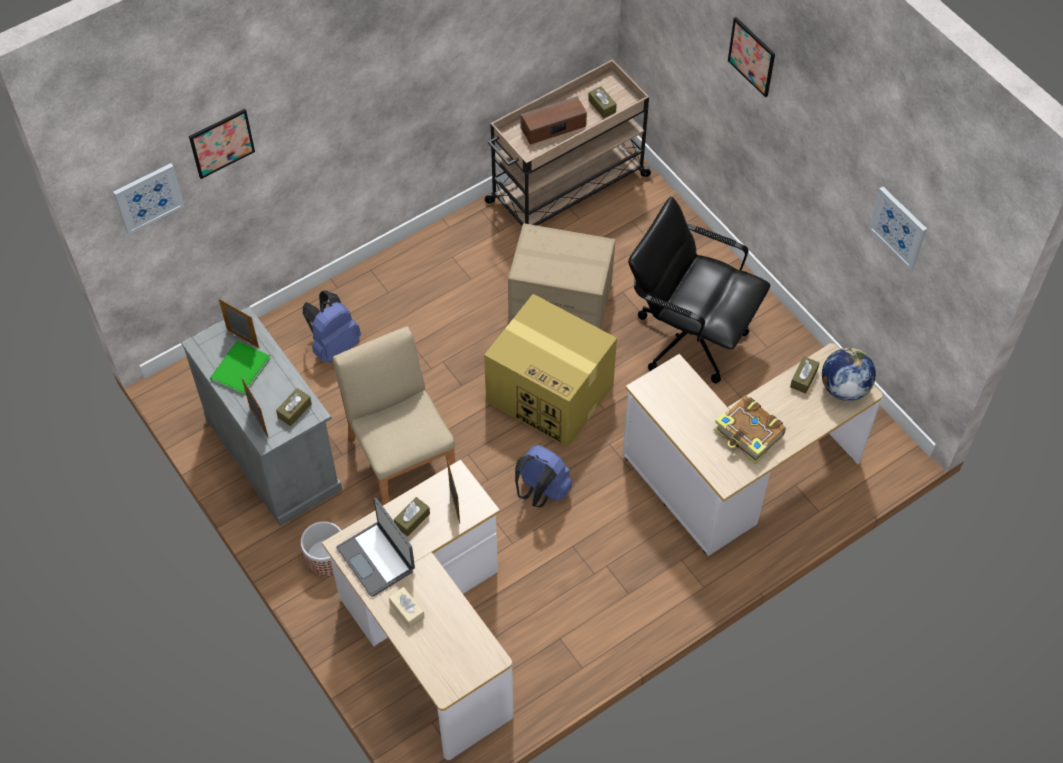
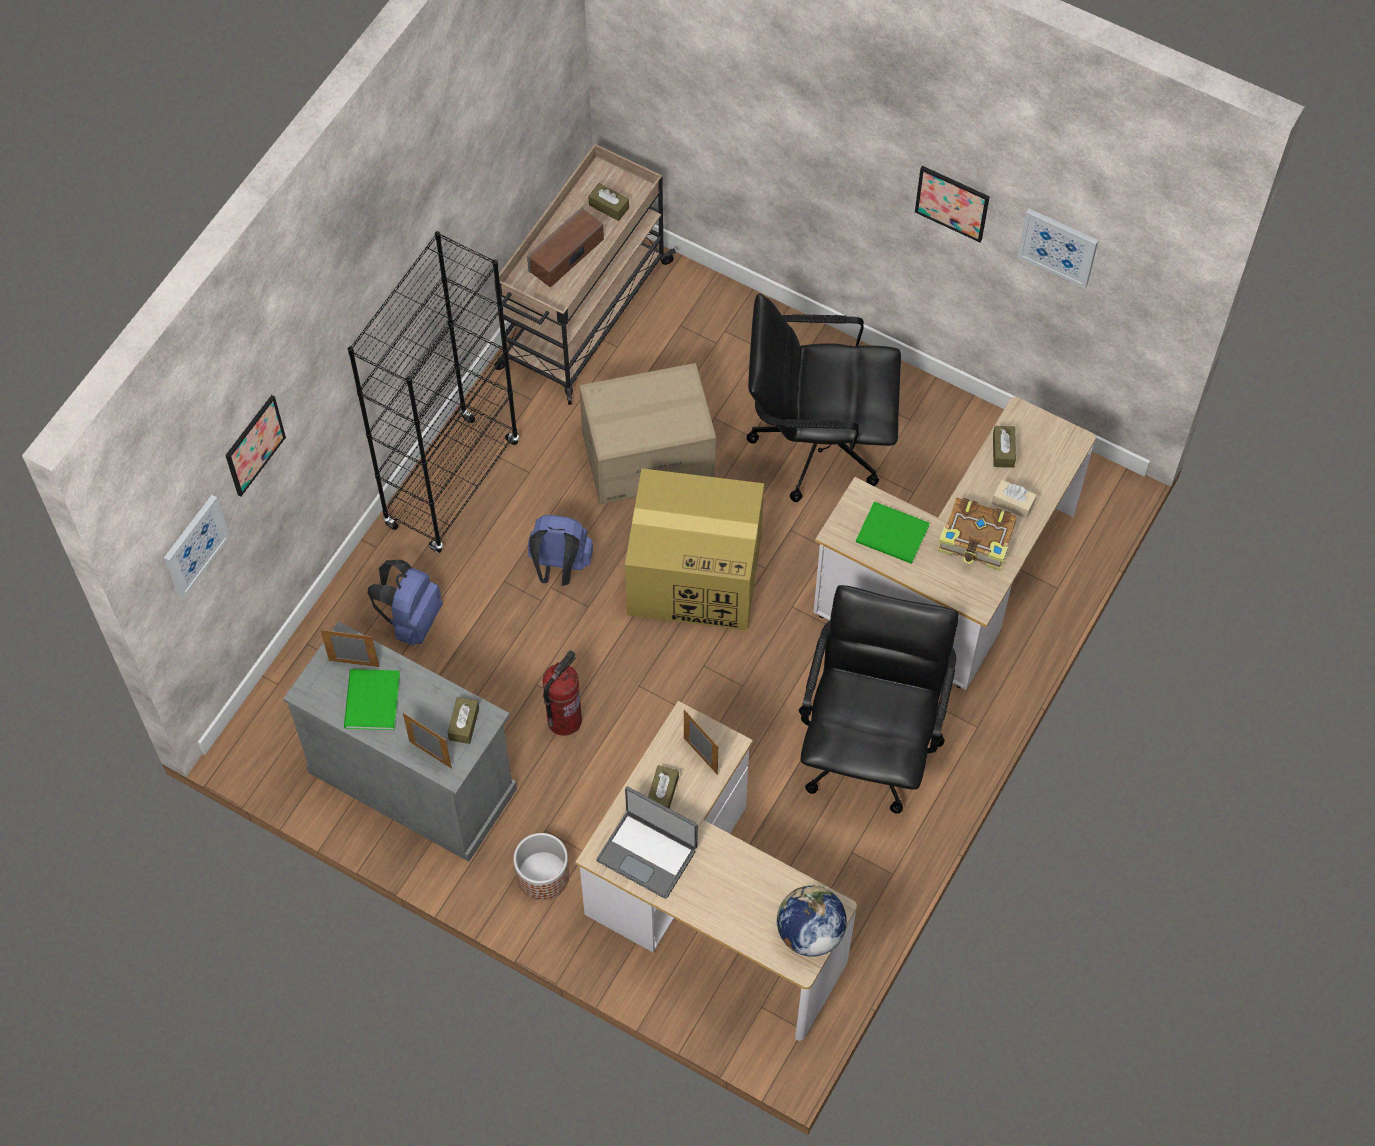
camera: 25 degrees left, 5 degrees up
(401, 456) = (564, 720): beige chair -> fire extinguisher
(407, 610) = (712, 896): beige tissue box -> beige tissue box (1013, 503)
(413, 266) = (452, 484): none -> black bookcase
(541, 492) = (745, 694): blue backpack -> blue backpack (559, 567)
(613, 566) = (869, 746): none -> black office chair
(686, 407) = (893, 536): none -> green book
(752, 56) = (810, 104): picture -> picture (952, 203)
(843, 388) = (1051, 444): globe -> globe (809, 932)

